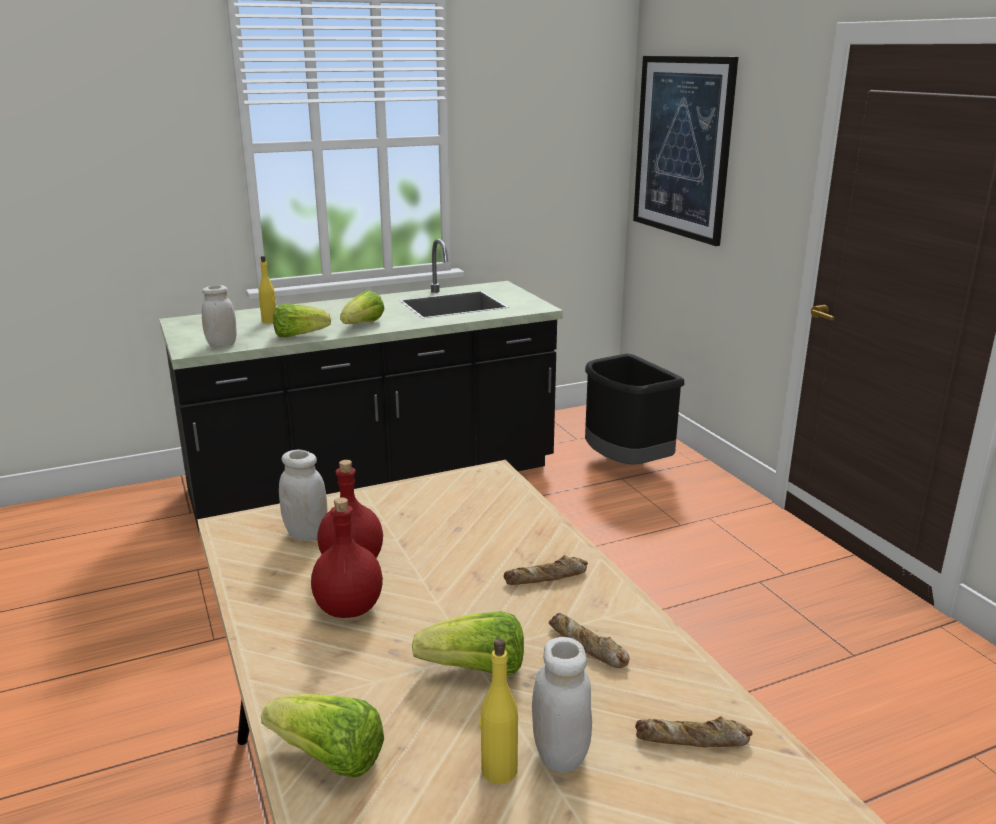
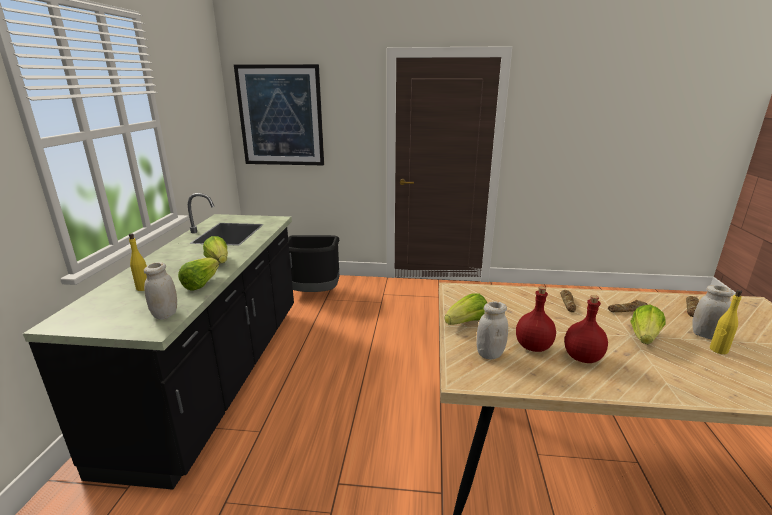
camera: 60 degrees left, 0 degrees up
(328, 758) = (718, 390): lettuce -> lettuce (466, 322)

